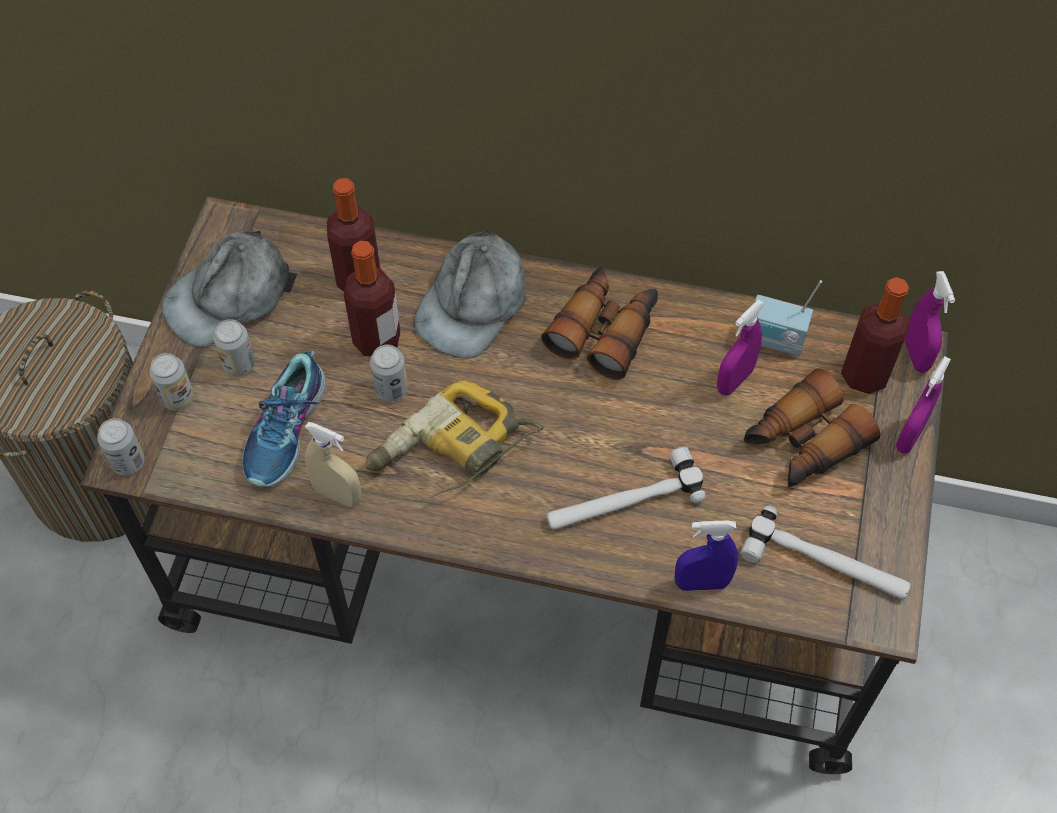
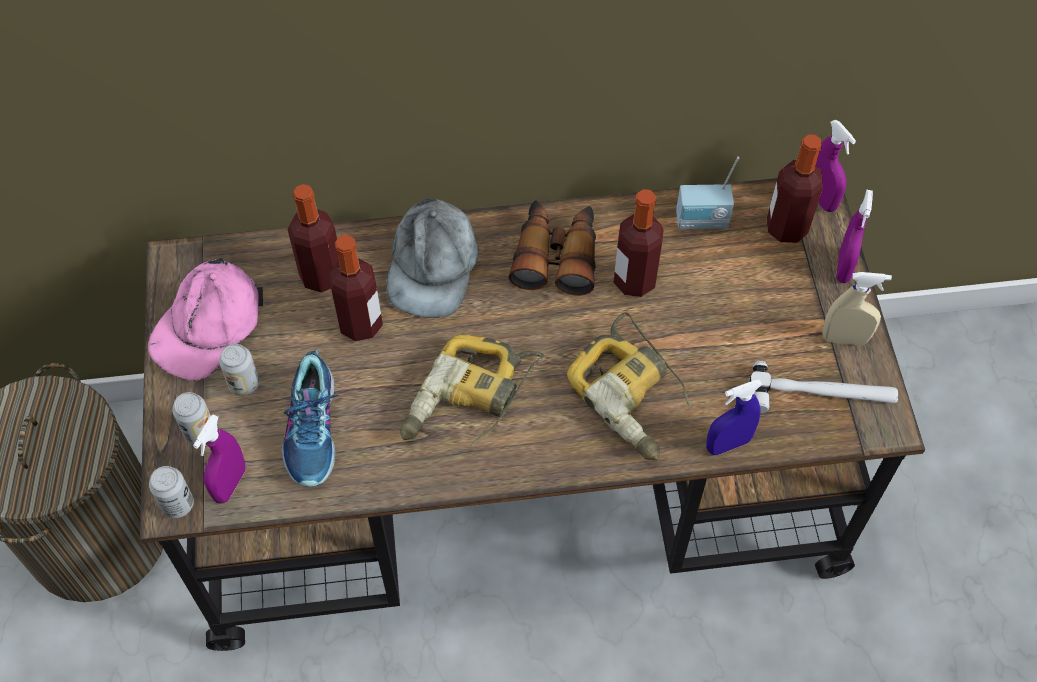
camera: 20 degrees left, 0 degrees up
(229, 296) = (208, 326): grey cap -> pink cap
(337, 494) = (383, 471): beige spray bottle -> beige spray bottle (844, 339)
(391, 389) = (392, 363): can -> none
(623, 500) = (633, 395): hammer -> power drill
(675, 381) = (634, 280): none -> bottle
(734, 380) = (683, 264): purple spray bottle -> purple spray bottle (230, 484)
(803, 443) = (761, 299): binoculars -> none

